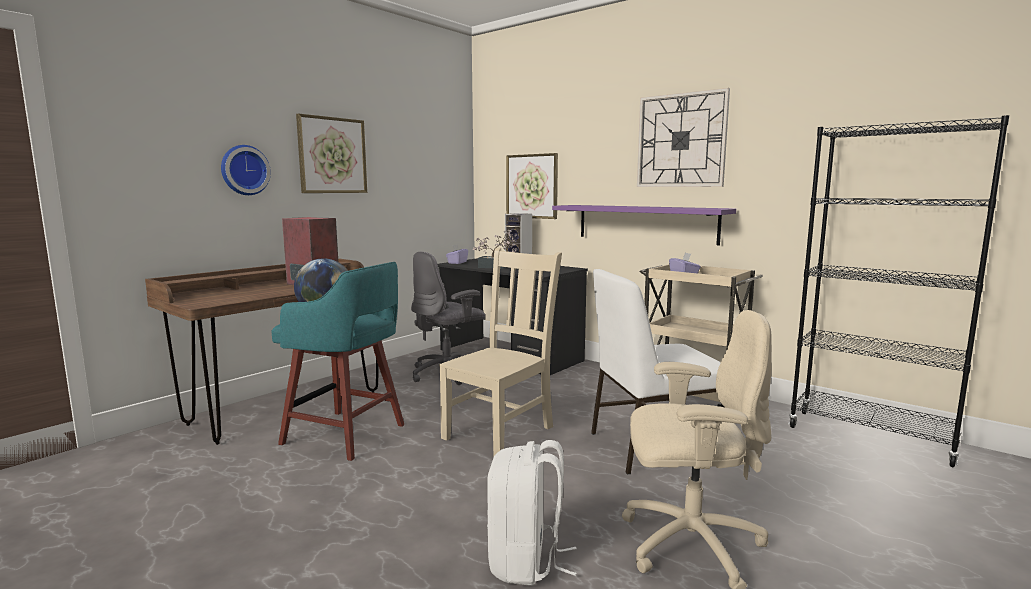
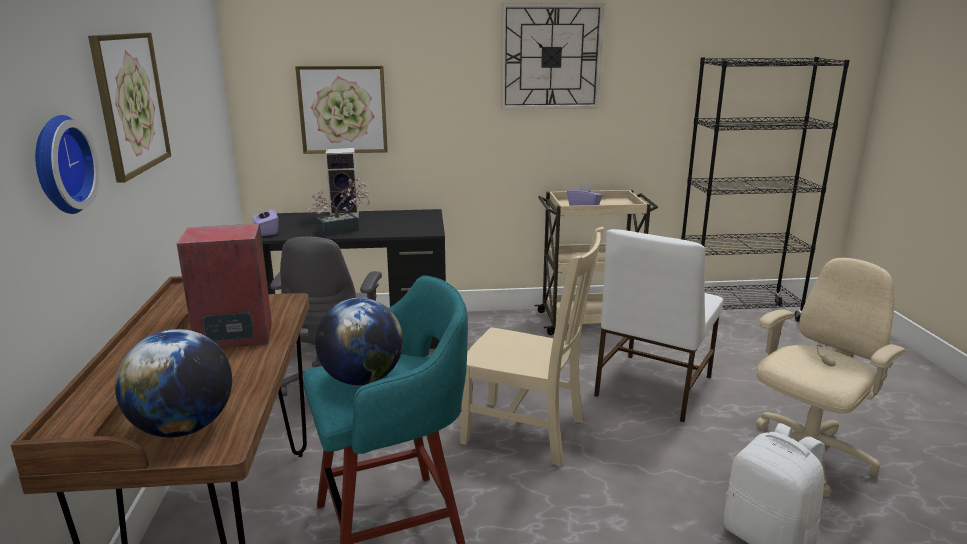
camera: 45 degrees left, 10 degrees up
(210, 298) = (183, 428): none -> globe
(501, 431) = (528, 432): beige chair -> beige chair turned 120 degrees clockwise
(645, 223) = (511, 150): purple shelf -> none

